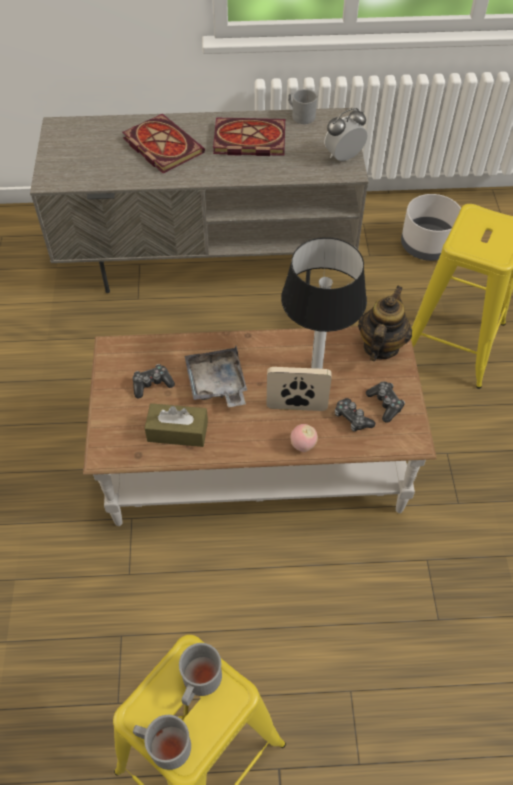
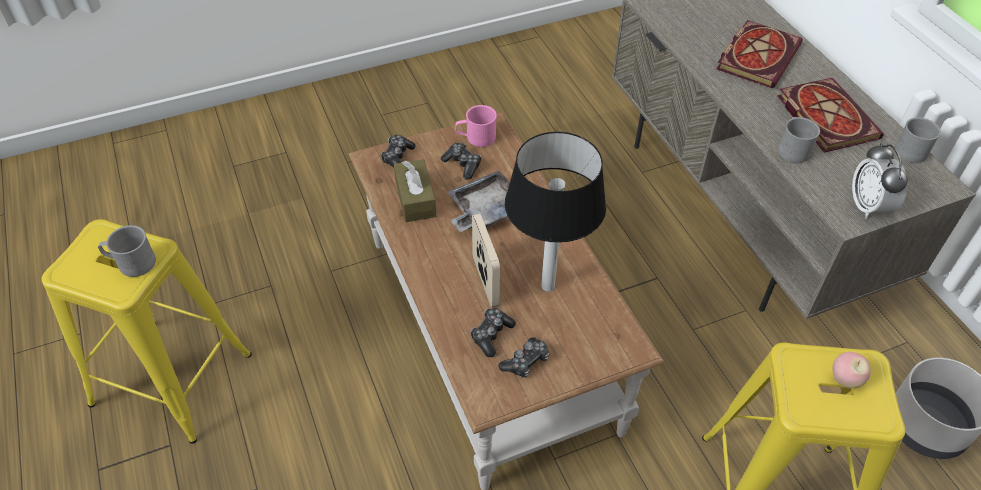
camera: 70 degrees right, 5 degrees down
(115, 432) = (397, 157): none -> game controller
(122, 364) = (476, 138): none -> pink mug
(163, 744) = (75, 255): grey mug -> grey mug (792, 148)
(303, 445) = (438, 300): apple -> apple (844, 380)
(343, 157) = (868, 206): alarm clock -> alarm clock turned 135 degrees counterclockwise
(380, 346) = (609, 338): teapot -> none

